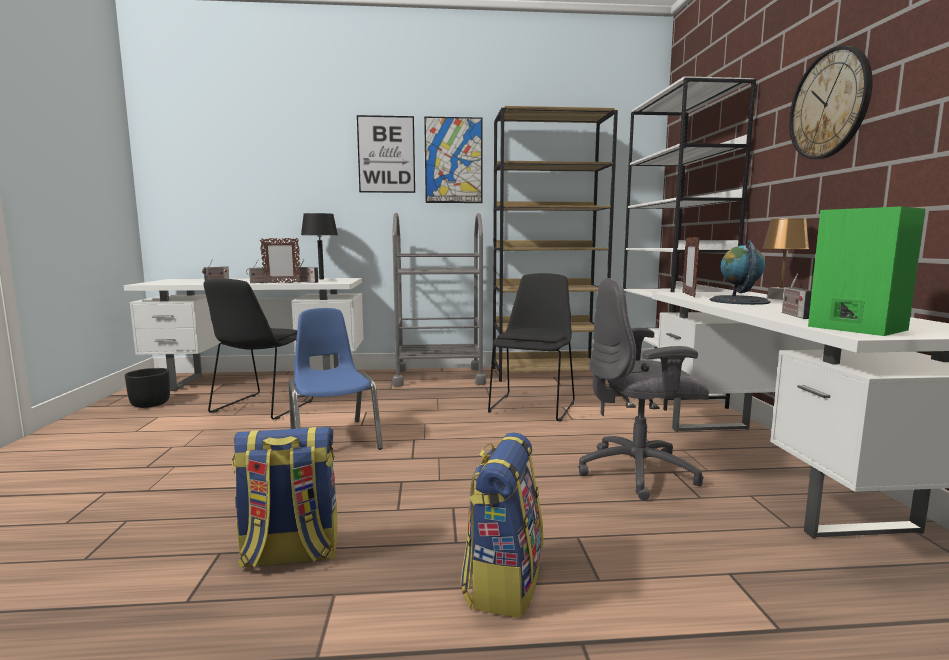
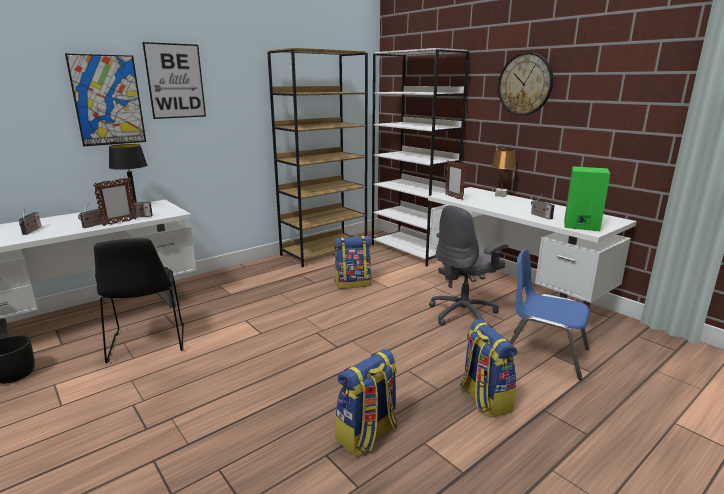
camera: 35 degrees left, 10 degrees up
(333, 439) = (261, 351): blue chair -> blue chair (544, 353)
(439, 377) = (251, 273): grey cart -> none
(453, 160) = (235, 86): picture -> picture (108, 100)
(533, 406) = (353, 283): black chair -> backpack
(739, 301) = (490, 202): globe -> none

